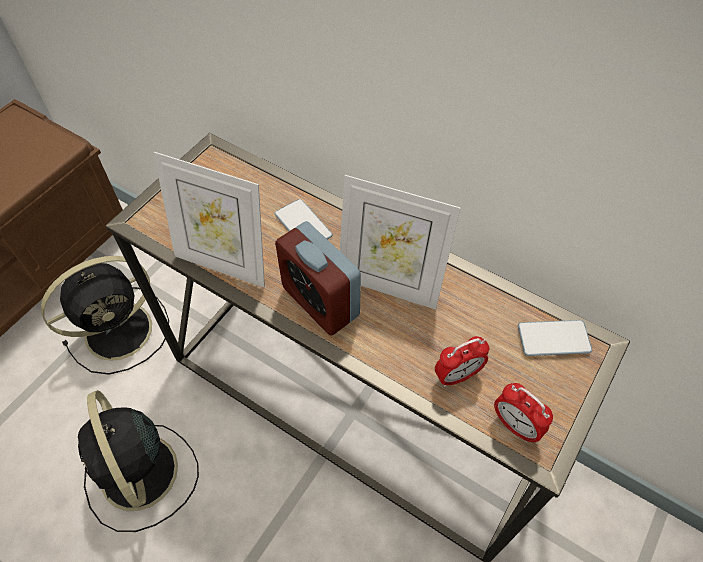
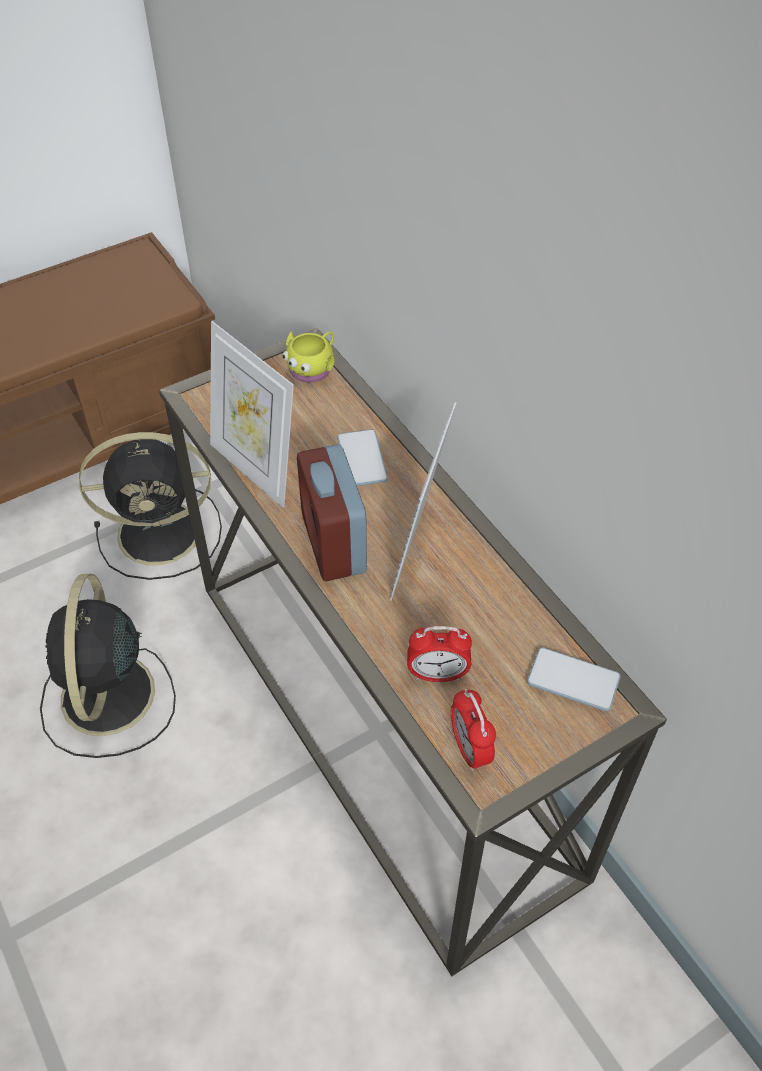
camera: 25 degrees right, 5 degrees down
(224, 165) = (313, 367): none -> yellow mug
(389, 285) = (420, 554): picture frame -> picture frame turned 60 degrees clockwise

